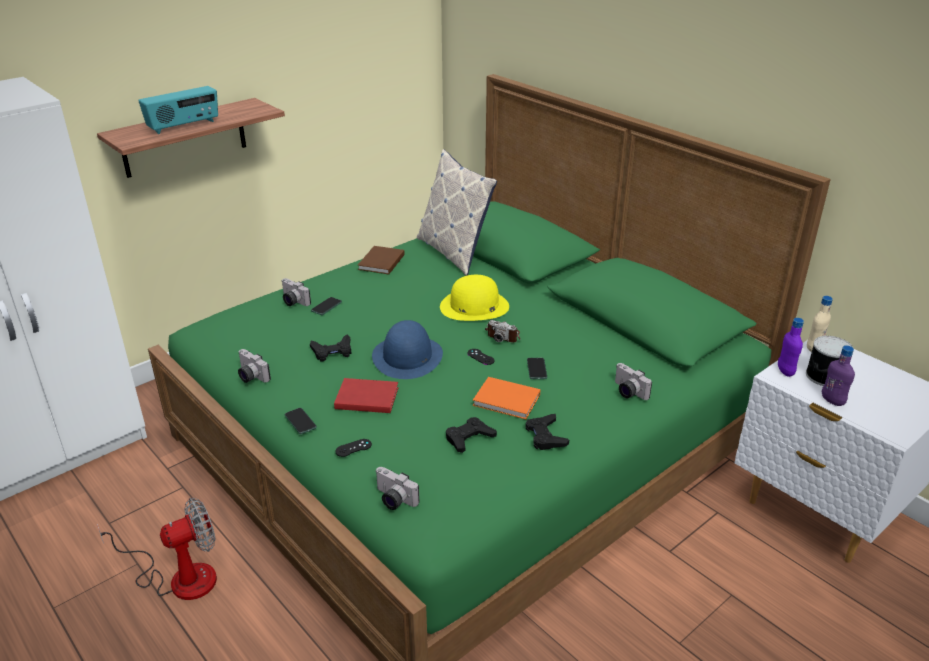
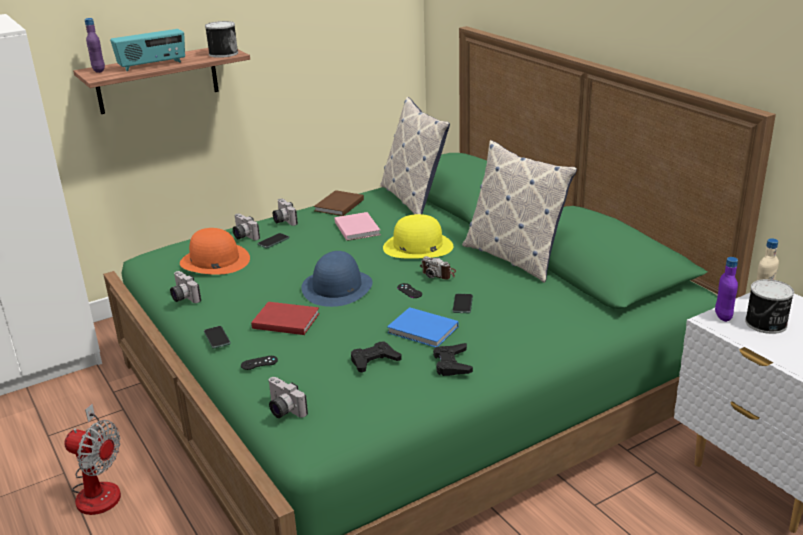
camera: 10 degrees right, 5 degrees down
(179, 577) = (99, 488): fan -> fan turned 45 degrees clockwise
(254, 110) = (223, 53): none -> can
(271, 332) = (214, 260): none -> orange hat
(332, 352) = (266, 280): black game controller -> none
(408, 287) = (357, 228): none -> pink book
(507, 401) = (423, 331): orange book -> blue book
(571, 314) = (514, 257): none -> pillow
(627, 392) = (550, 329): camera -> camera (283, 220)
(832, 401) = (766, 346): purple bottle -> purple bottle (99, 70)

